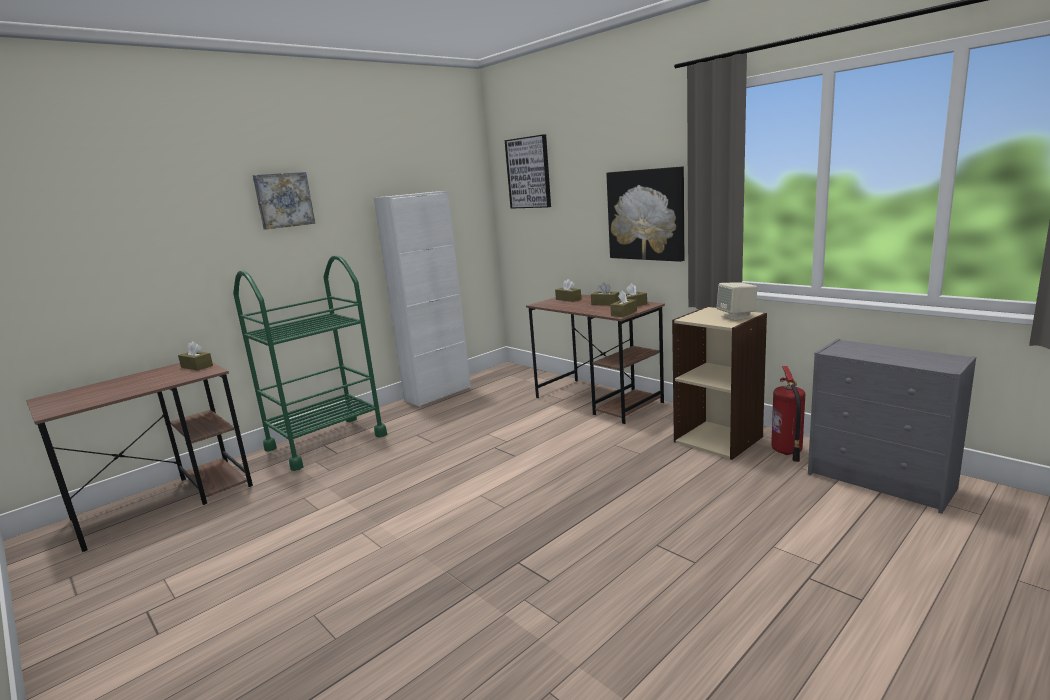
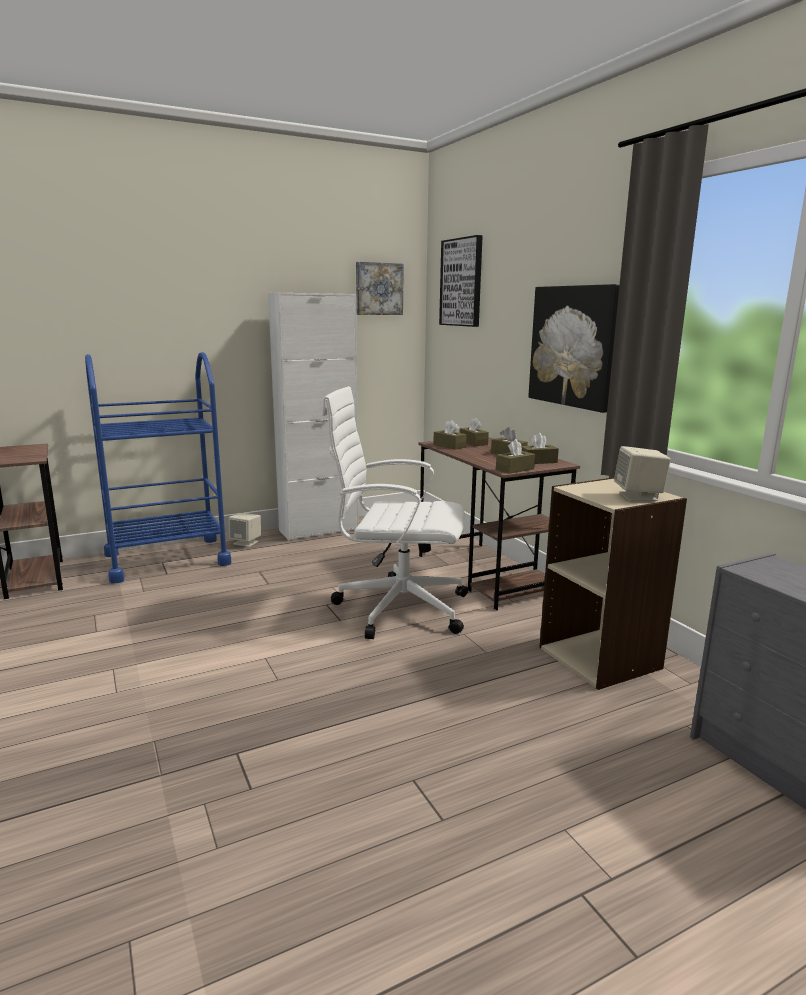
camera: 15 degrees right, 0 degrees up
(197, 366) = (27, 451): brown tissue box -> brown tissue box (449, 446)
(283, 200) = (160, 284): picture -> picture (378, 289)
(326, 442) = (167, 559): green cart -> blue cart
(384, 415) = (246, 542): none -> beige speaker
(551, 437) = (397, 607): none -> white office chair
(787, 451) = (682, 697): fire extinguisher -> none

